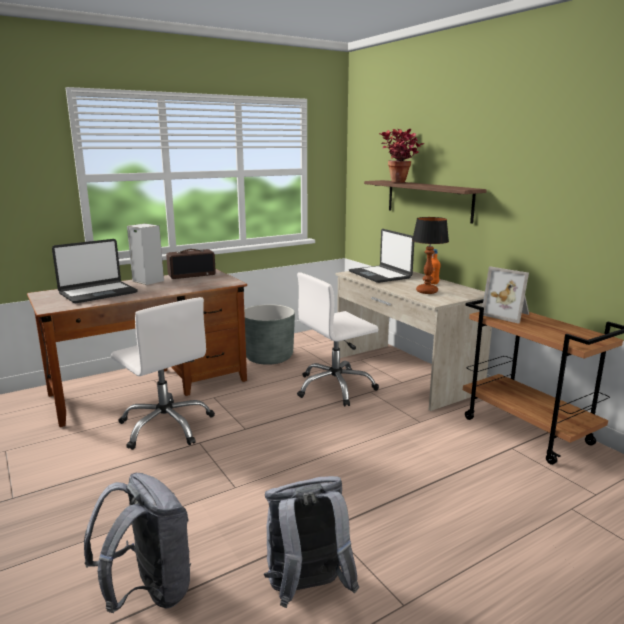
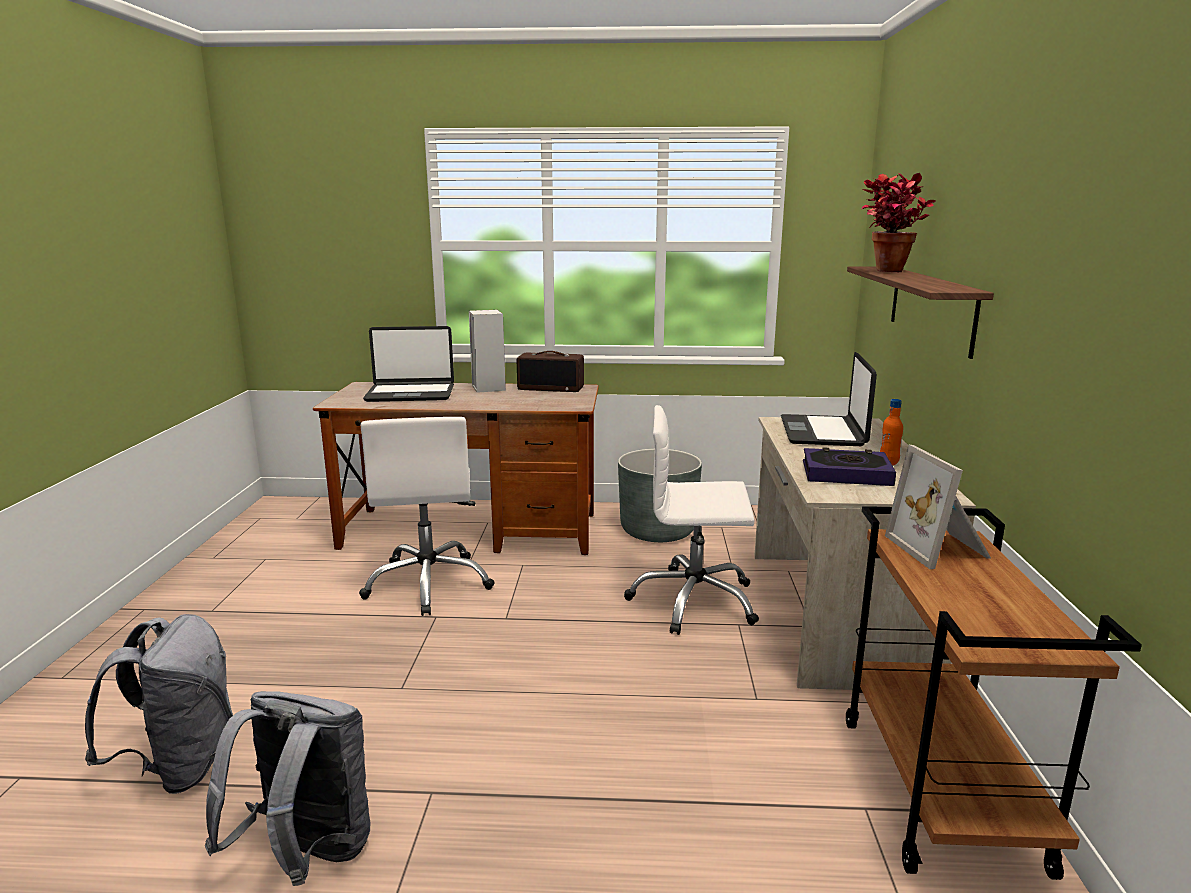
camera: 35 degrees right, 0 degrees up
(426, 291) = (846, 474): table lamp -> book

